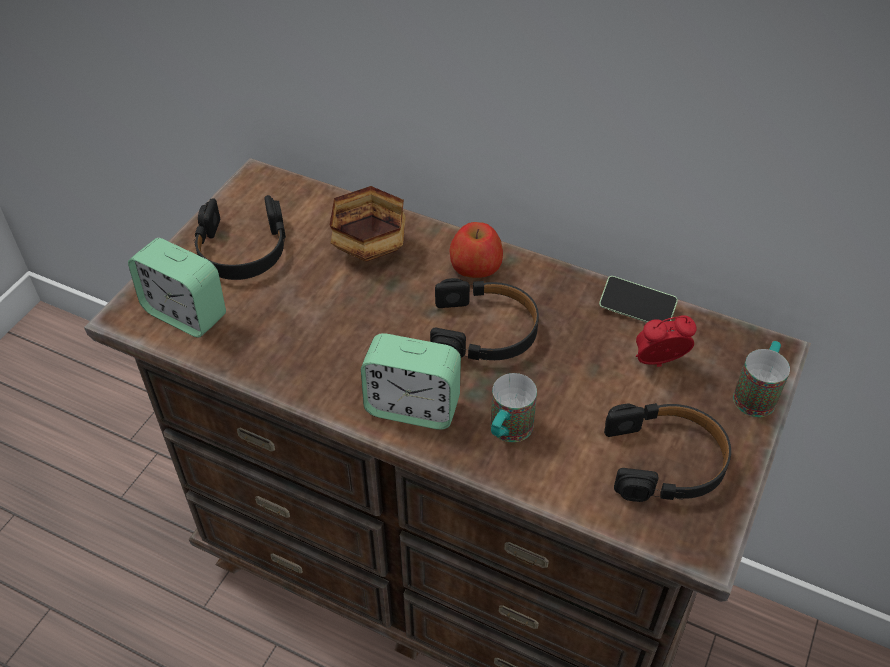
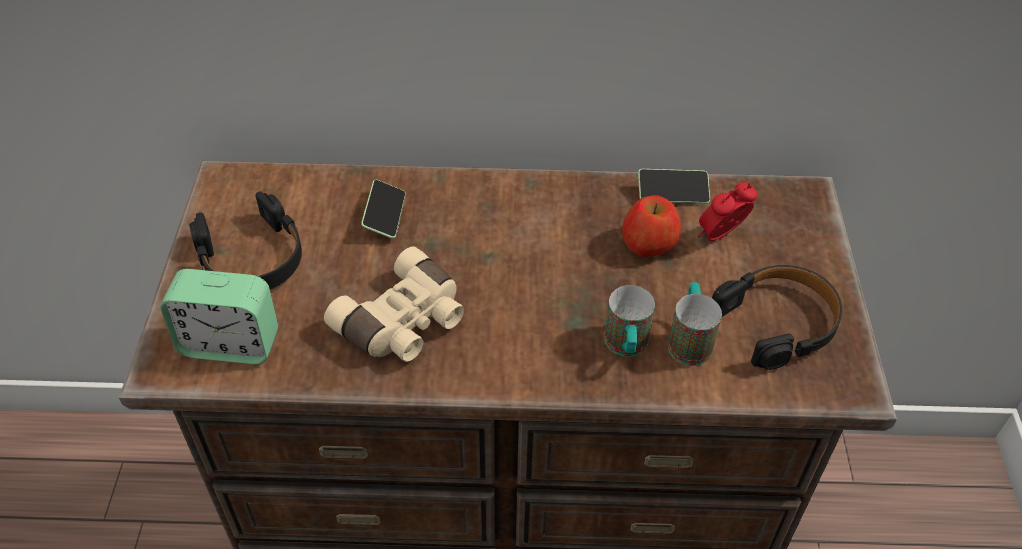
camera: 25 degrees left, 0 degrees up
(330, 344) = (404, 323): none -> beige binoculars
(367, 249) = (385, 216): bowl -> phone
(412, 407) = (524, 356): alarm clock -> none
(475, 267) = (502, 201): apple -> apple (648, 244)
(484, 331) = (548, 259): black headphones -> none
(757, 393) = (816, 235): mug -> mug (689, 339)

